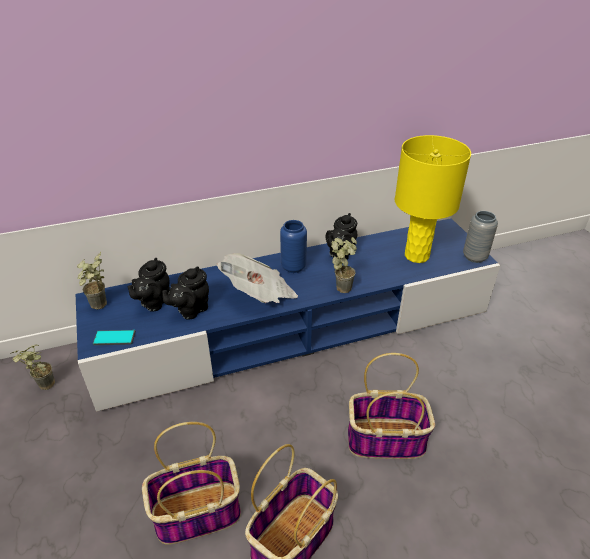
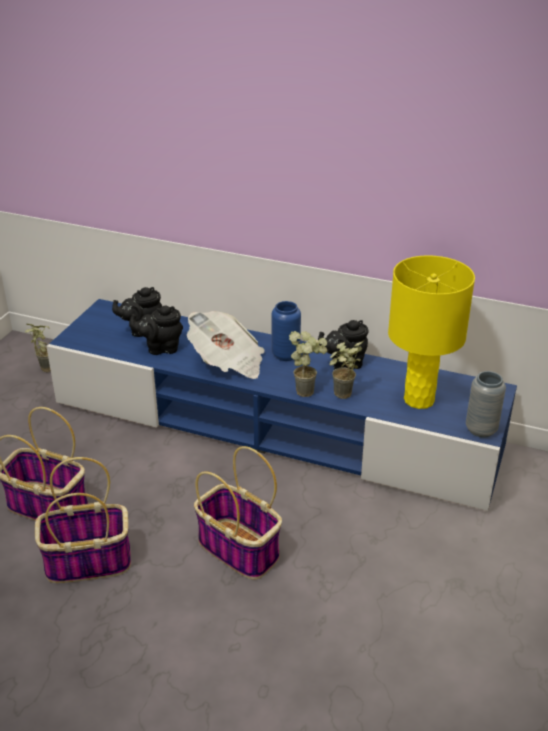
camera: 40 degrees right, 5 degrees down
(100, 307) = (102, 316): potted plant -> potted plant (342, 397)
(114, 338) = (87, 341): phone -> none

